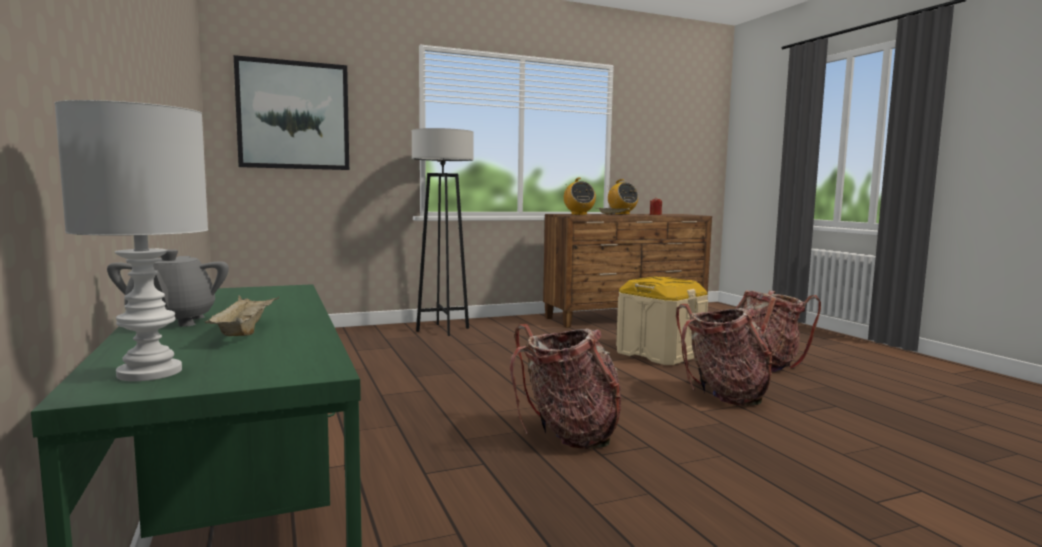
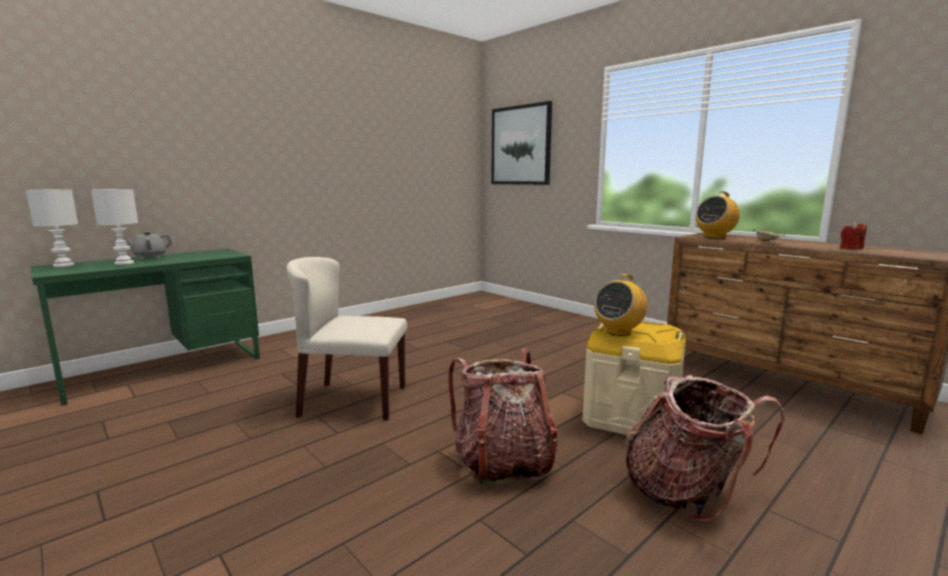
camera: 70 degrees right, 5 degrees up
(244, 331) = (124, 263): beige tray -> white table lamp
(442, 329) = (577, 326): grey floor lamp -> none
(568, 434) = (353, 401): backpack -> beige chair
(622, 214) = (804, 242): radio -> radio (618, 331)

